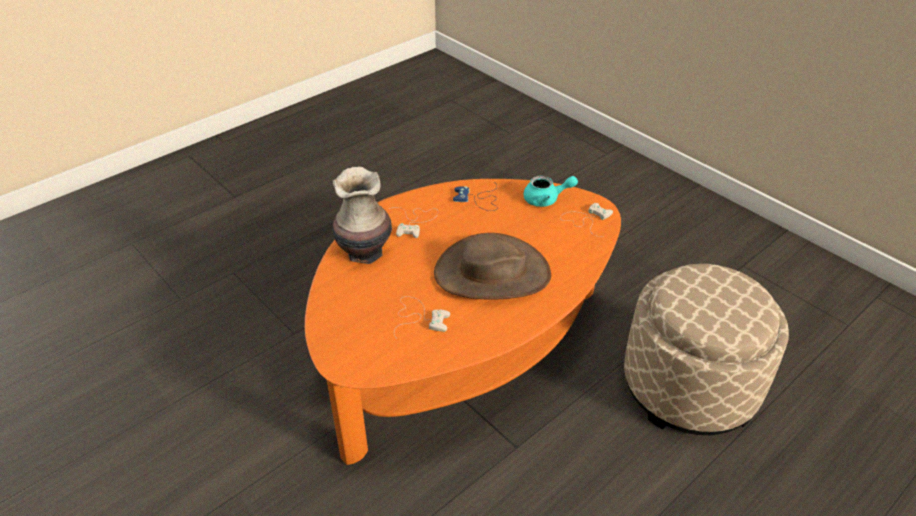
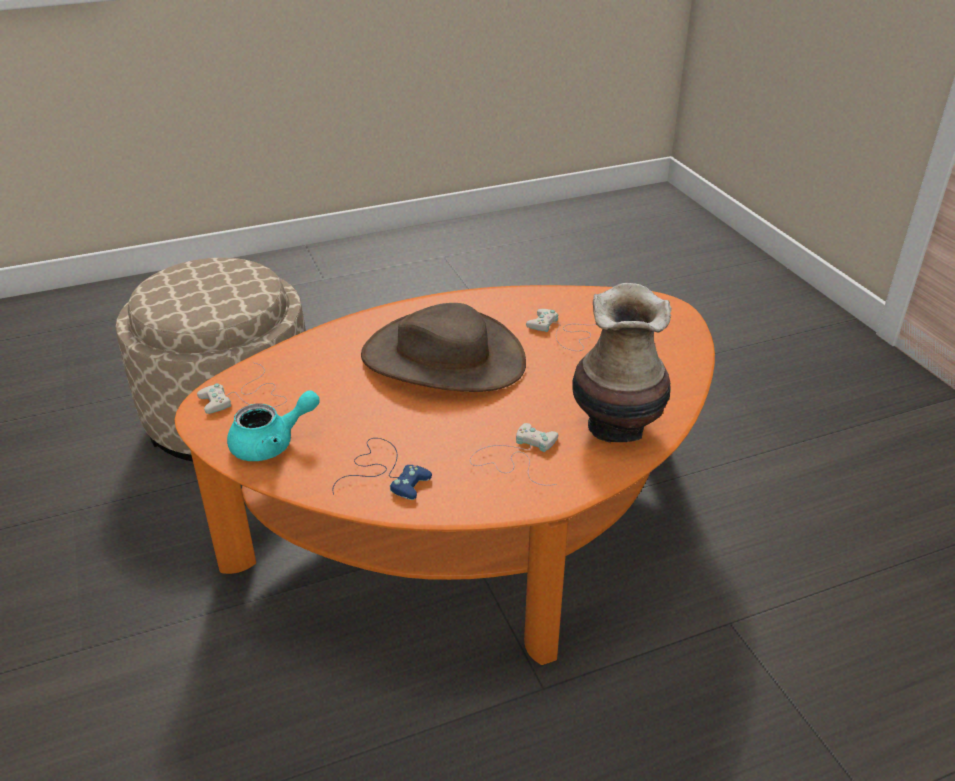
camera: 160 degrees left, 5 degrees down
(546, 199) = (272, 444): turquoise teapot -> turquoise teapot turned 135 degrees clockwise

